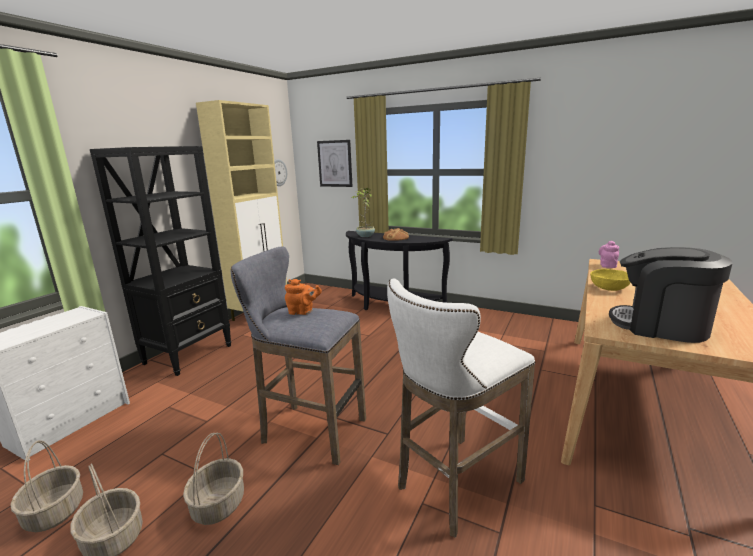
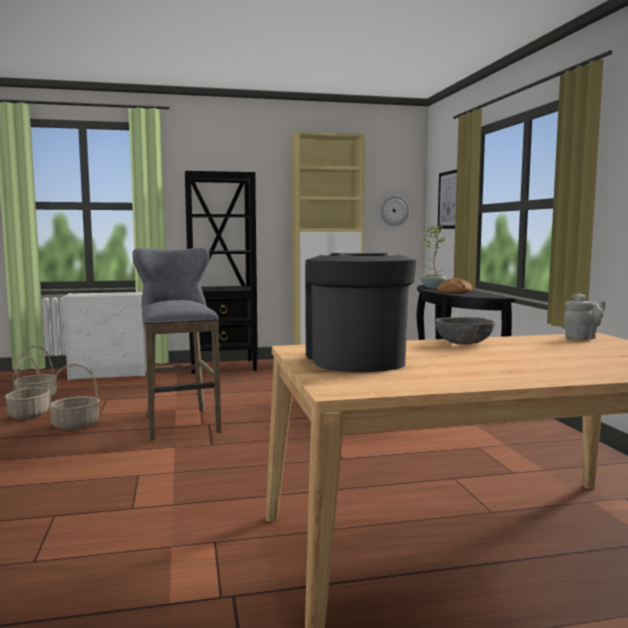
camera: 50 degrees right, 10 degrees down
(302, 312) = (180, 301): orange teapot -> none
(455, 486) = (171, 481): white stool -> none
(607, 265) = (582, 338): pink teapot -> grey teapot
(609, 288) = (464, 343): yellow bowl -> grey bowl

